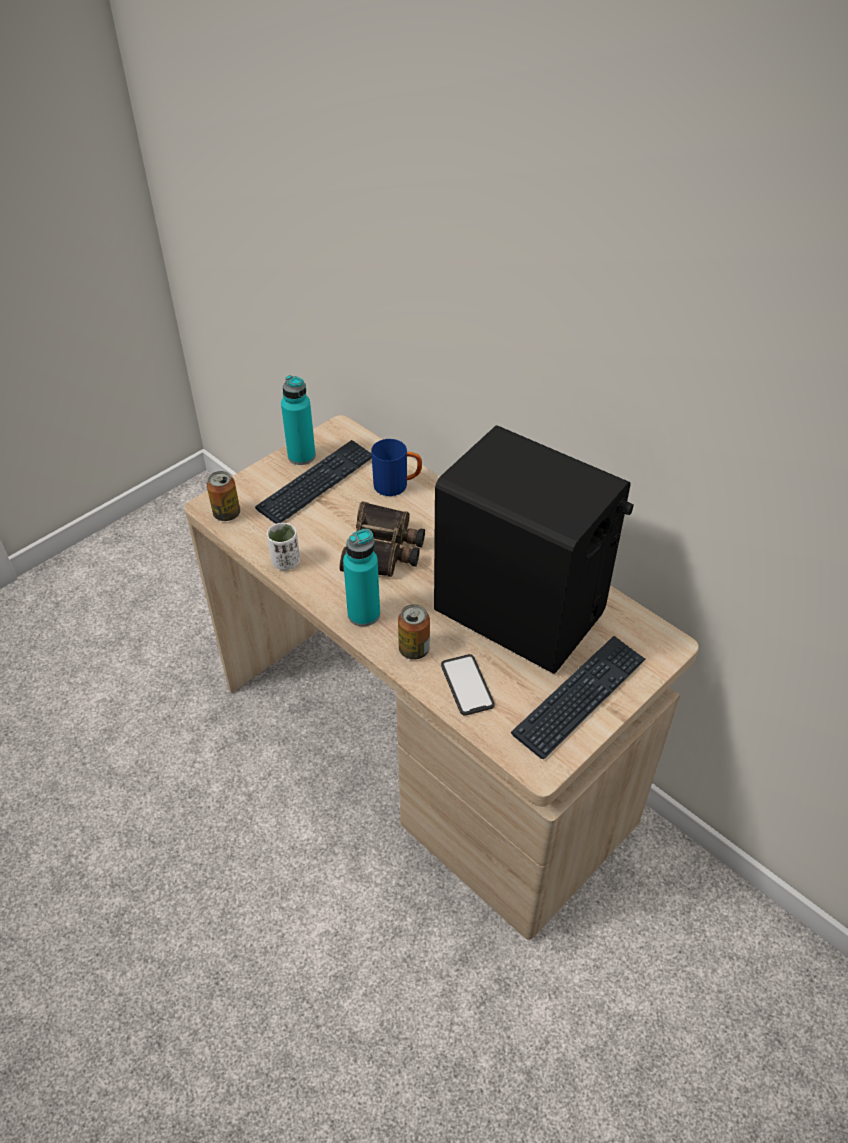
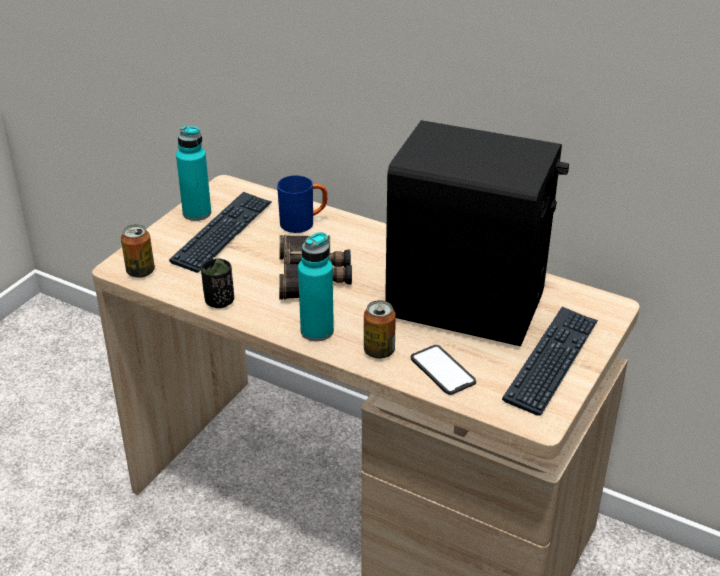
camera: 15 degrees left, 10 degrees down
(286, 562) = (219, 301): white cup -> black cup

